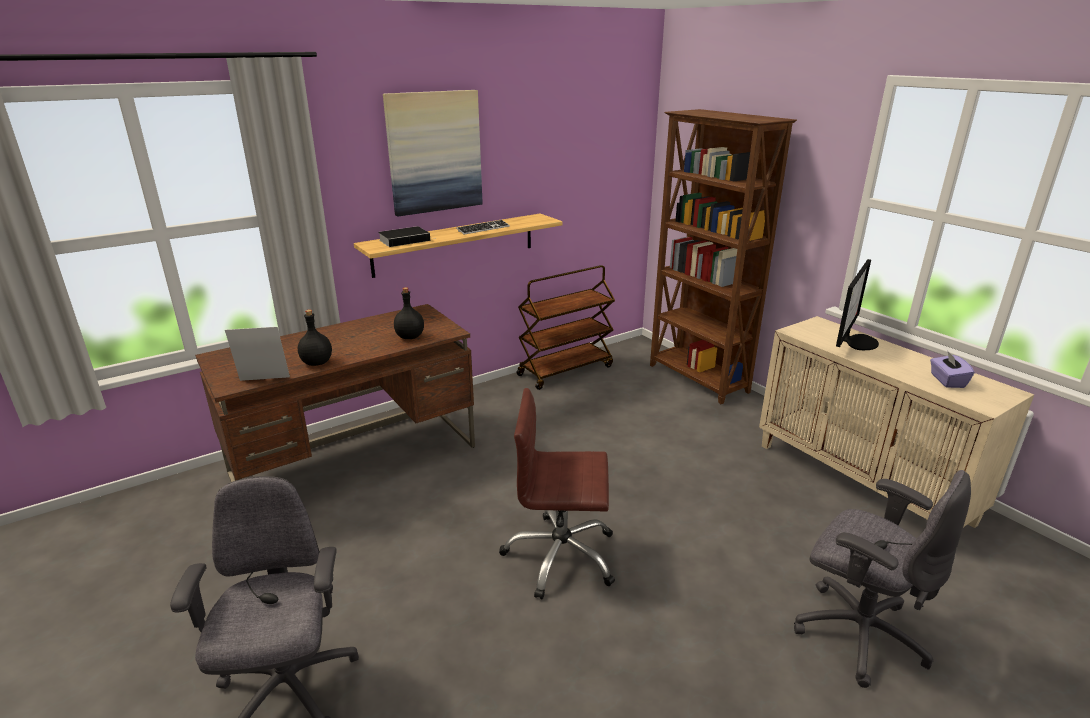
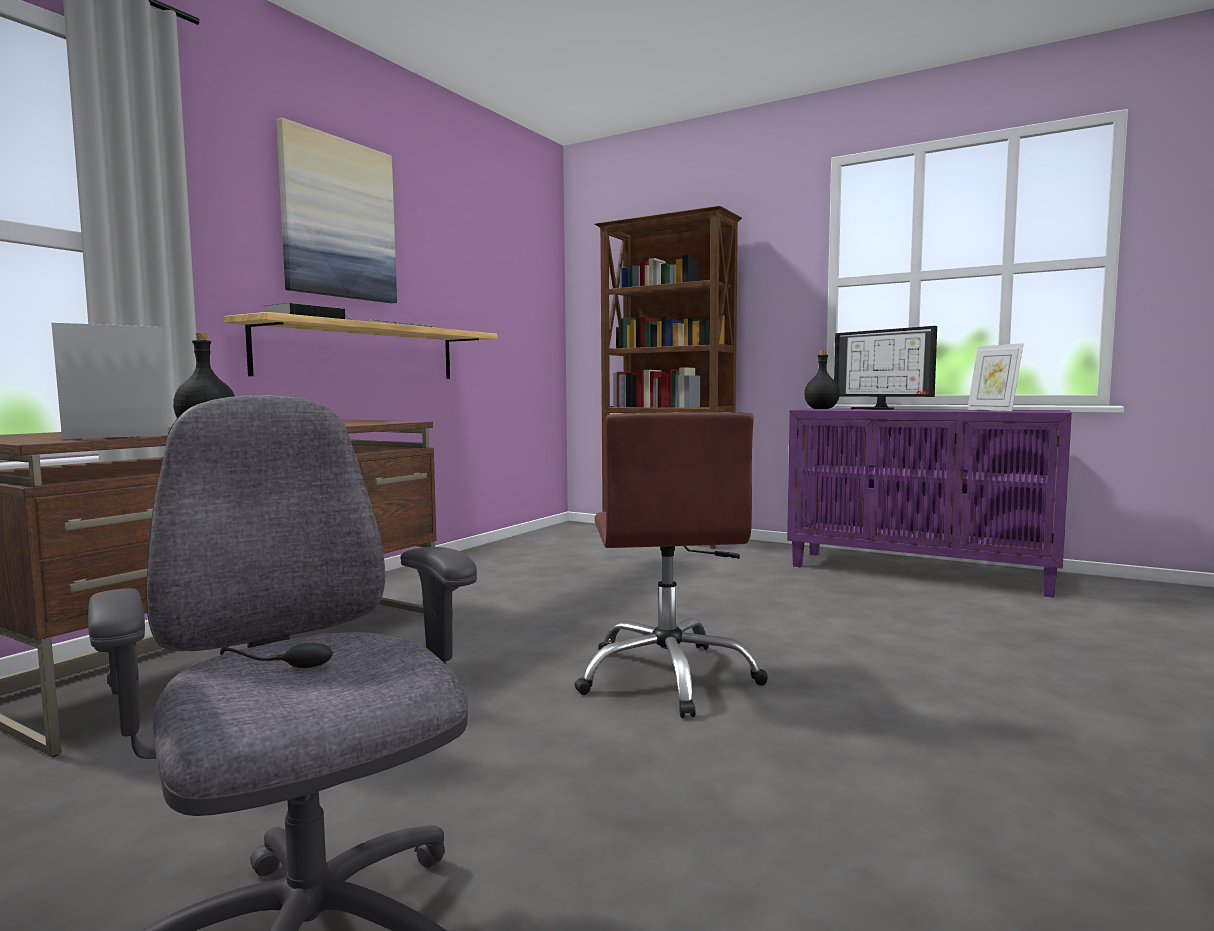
camera: 25 degrees left, 20 degrees down
(409, 337) = (344, 423): black bottle -> black bottle (821, 409)
(560, 556) = (668, 677): brown office chair -> brown office chair turned 75 degrees counterclockwise
(565, 370) = (502, 549): brown cart -> none
(856, 341) = (875, 409): monitor -> monitor turned 135 degrees clockwise
(857, 632) = (1074, 660): grey office chair -> none
(862, 482) = (920, 572): beige cabinet -> purple cabinet
(947, 381) = (992, 410): purple tissue box -> picture frame

